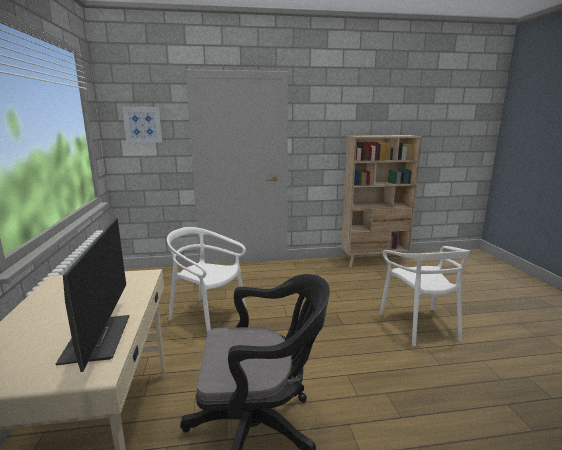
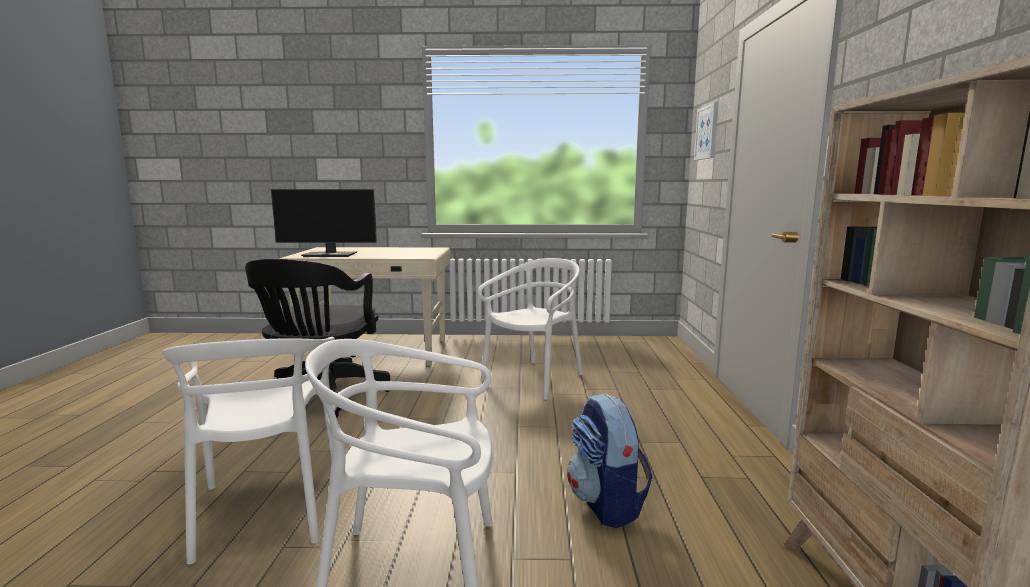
camera: 100 degrees right, 5 degrees down
(348, 292) = (606, 504): none -> backpack
(424, 383) = (267, 510): none -> white chair

